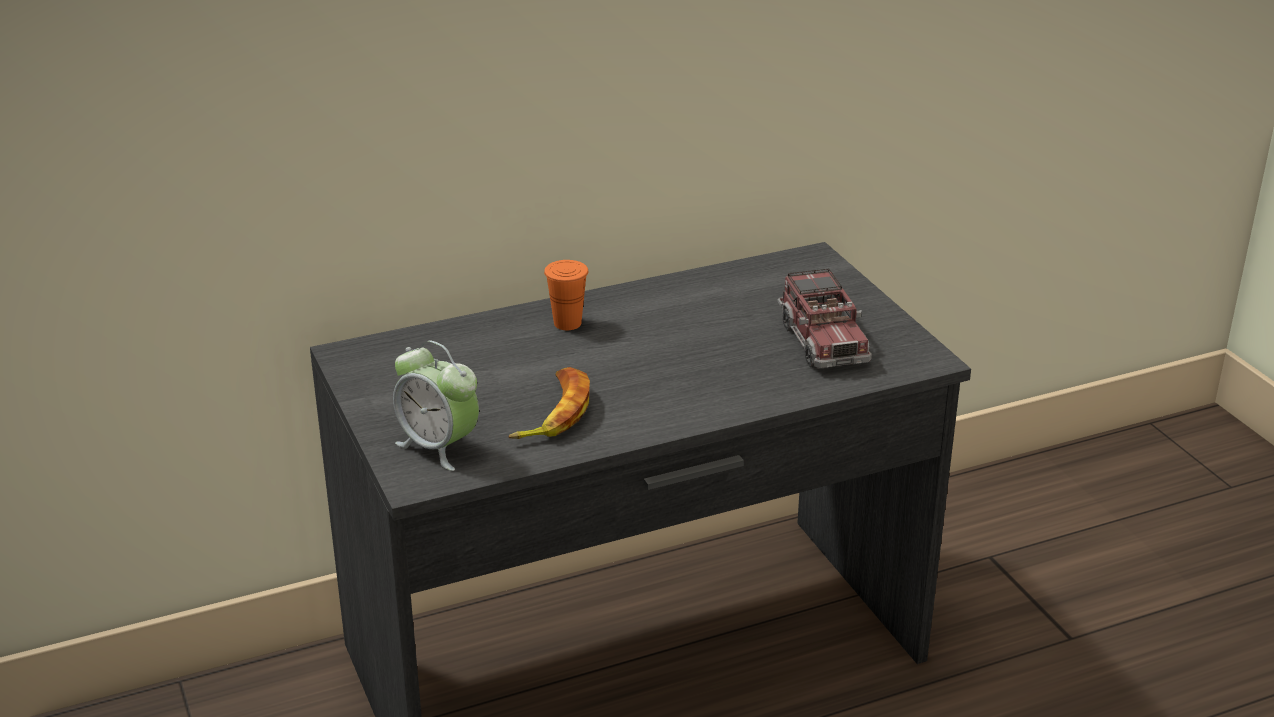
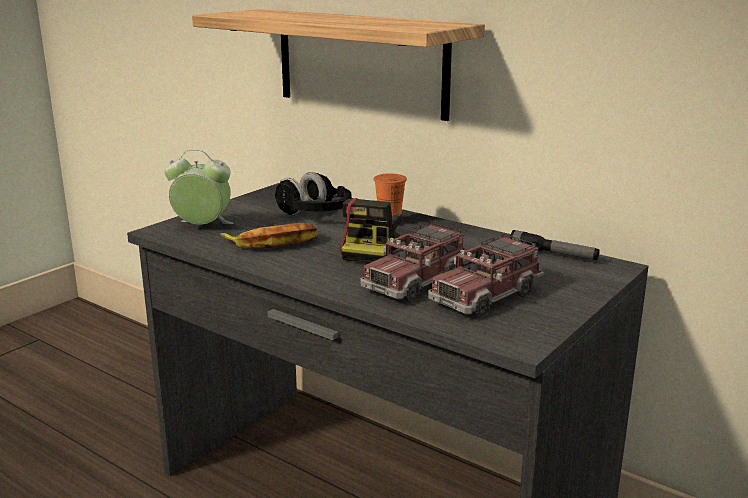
camera: 60 degrees right, 10 degrees down
(432, 135) = (360, 62): none -> shelf
(438, 447) = (202, 227): alarm clock -> alarm clock turned 90 degrees clockwise
(485, 360) = (315, 215): none -> black headphones
(645, 357) = (376, 249): none -> camera
(756, 364) = (415, 282): none -> toy truck
(757, 272) = (553, 254): none -> flashlight

